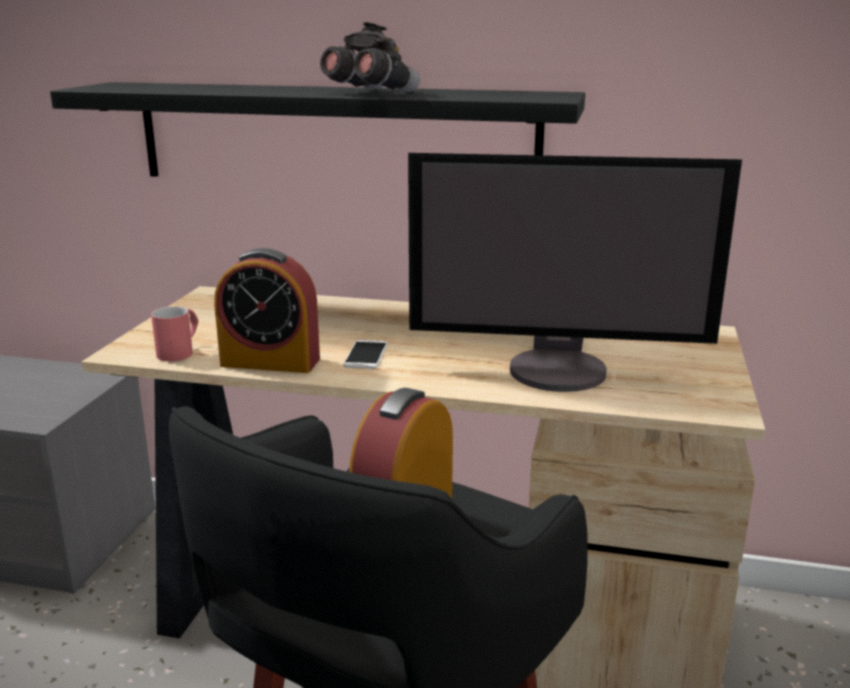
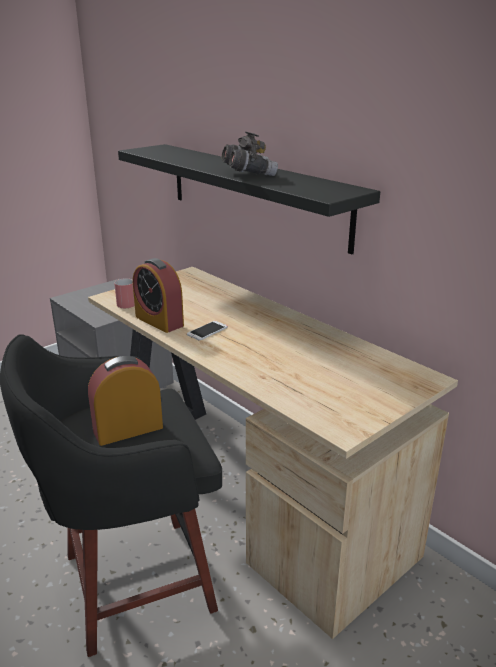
camera: 35 degrees right, 5 degrees up
(559, 370) = (290, 372): monitor -> none

